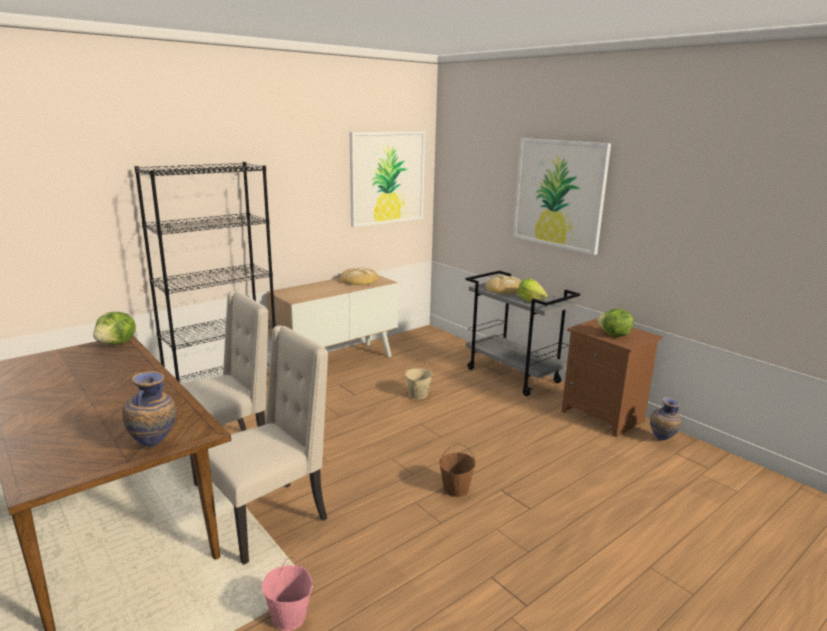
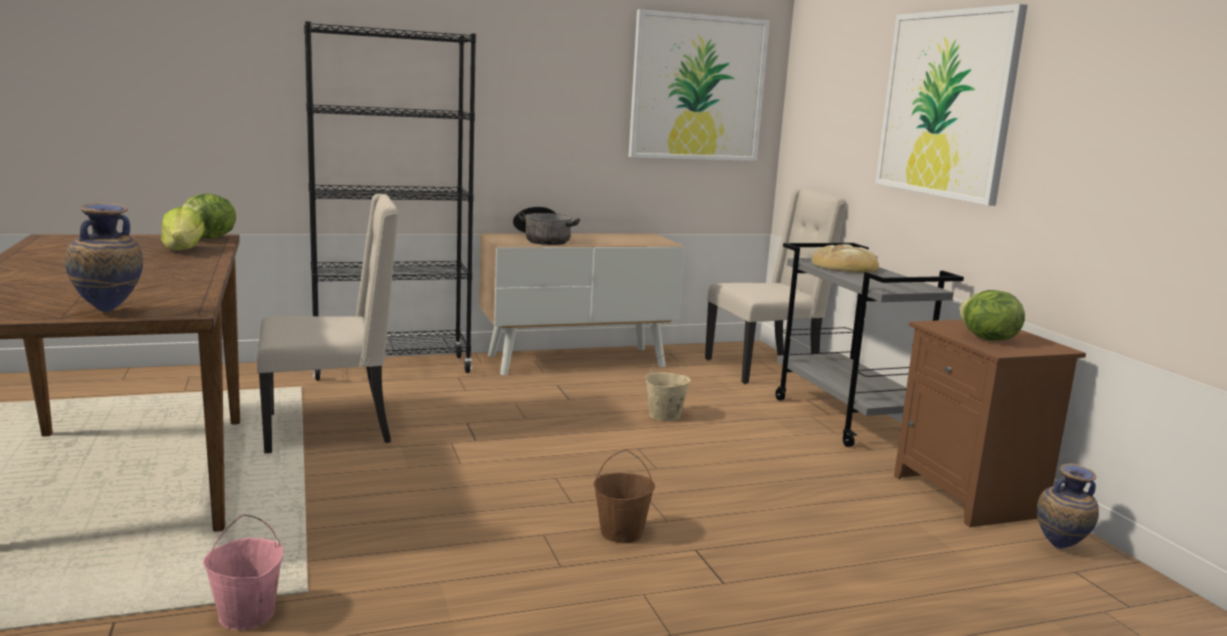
camera: 20 degrees right, 5 degrees down
(269, 518) = (323, 506): beige chair -> beige chair (764, 368)
(312, 291) = (543, 239): none -> cooking pot
(359, 280) = (627, 238): bread -> none
(530, 300) = (873, 281): lettuce -> lettuce (184, 249)

